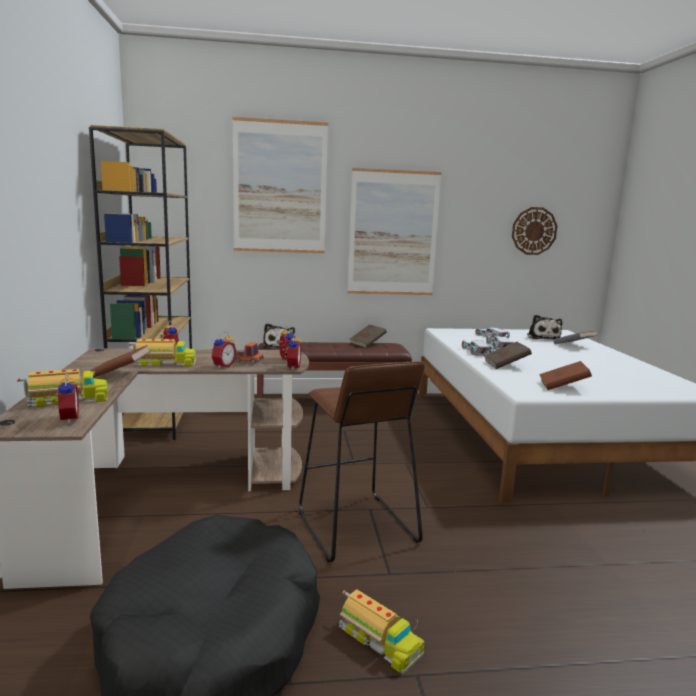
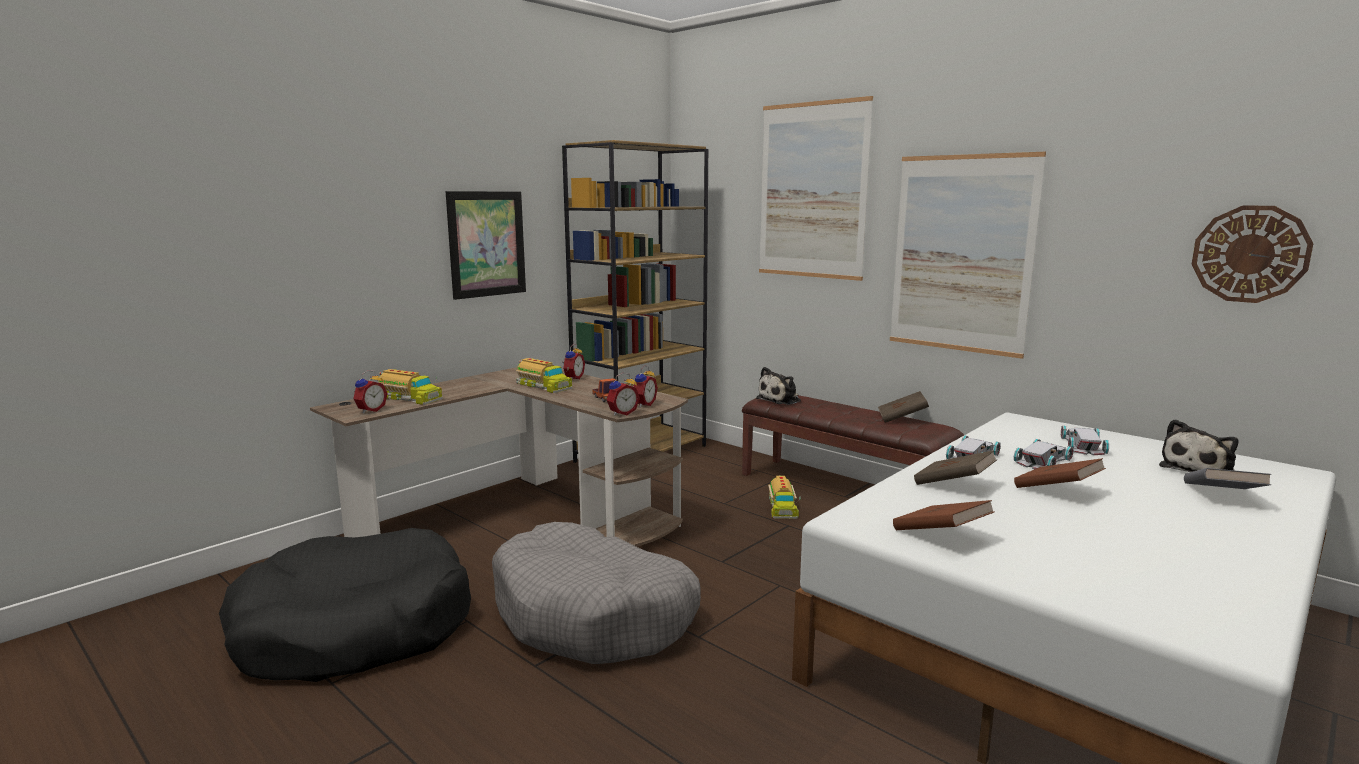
camera: 50 degrees right, 0 degrees up
(55, 225) = (487, 244): none -> picture
(120, 374) = (488, 388): brown book -> brown book (1056, 490)
(222, 366) = (572, 398): alarm clock -> none
(355, 527) = (594, 615): brown stool -> grey dog bed
(378, 641) = (422, 701): toy truck -> toy truck (781, 506)

